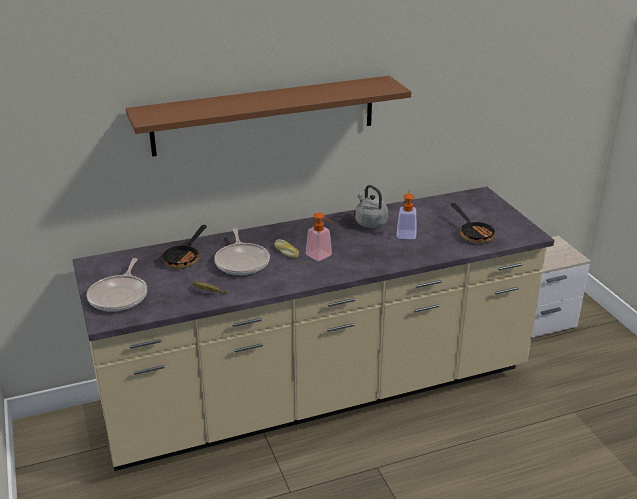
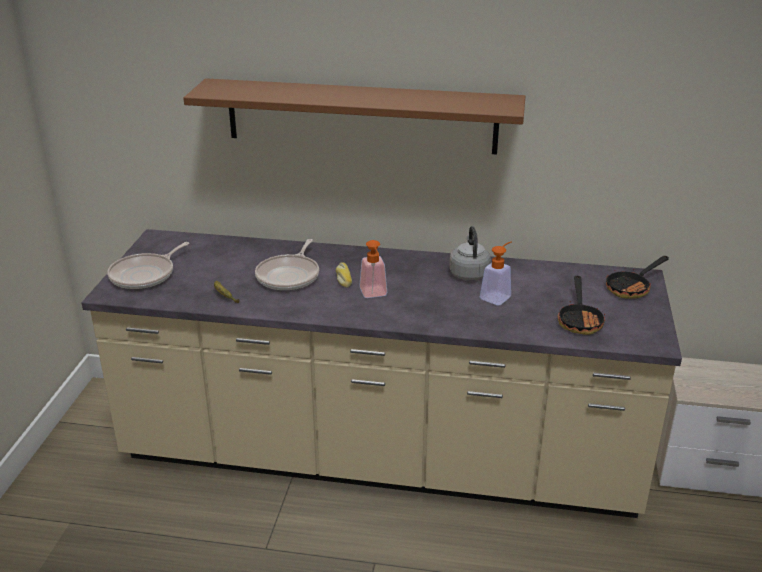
camera: 30 degrees right, 0 degrees up
(184, 258) = (240, 256): frying pan -> frying pan (632, 288)

